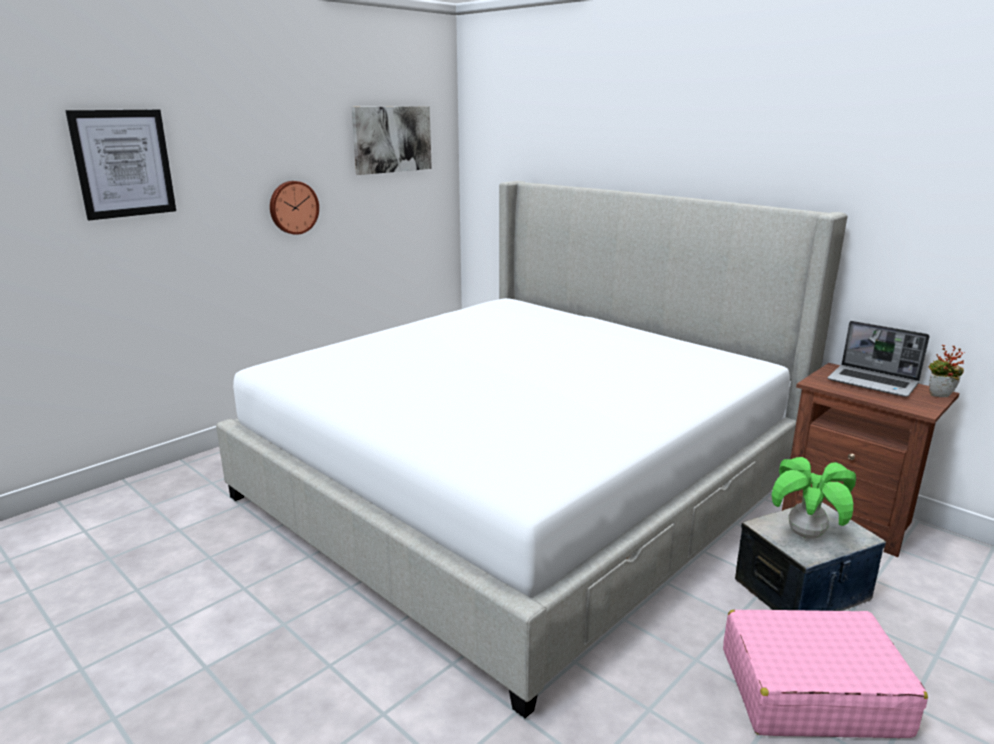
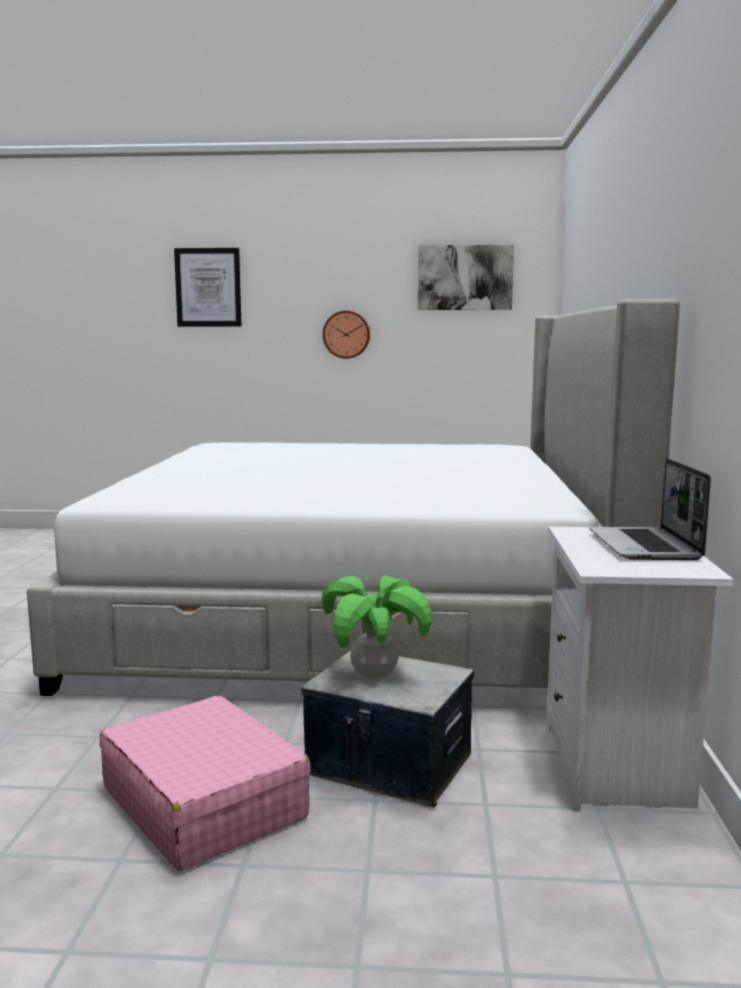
camera: 50 degrees right, 10 degrees down
(851, 519) = (618, 765): brown nightstand -> white nightstand
(939, 396) = (681, 572): potted plant -> none

